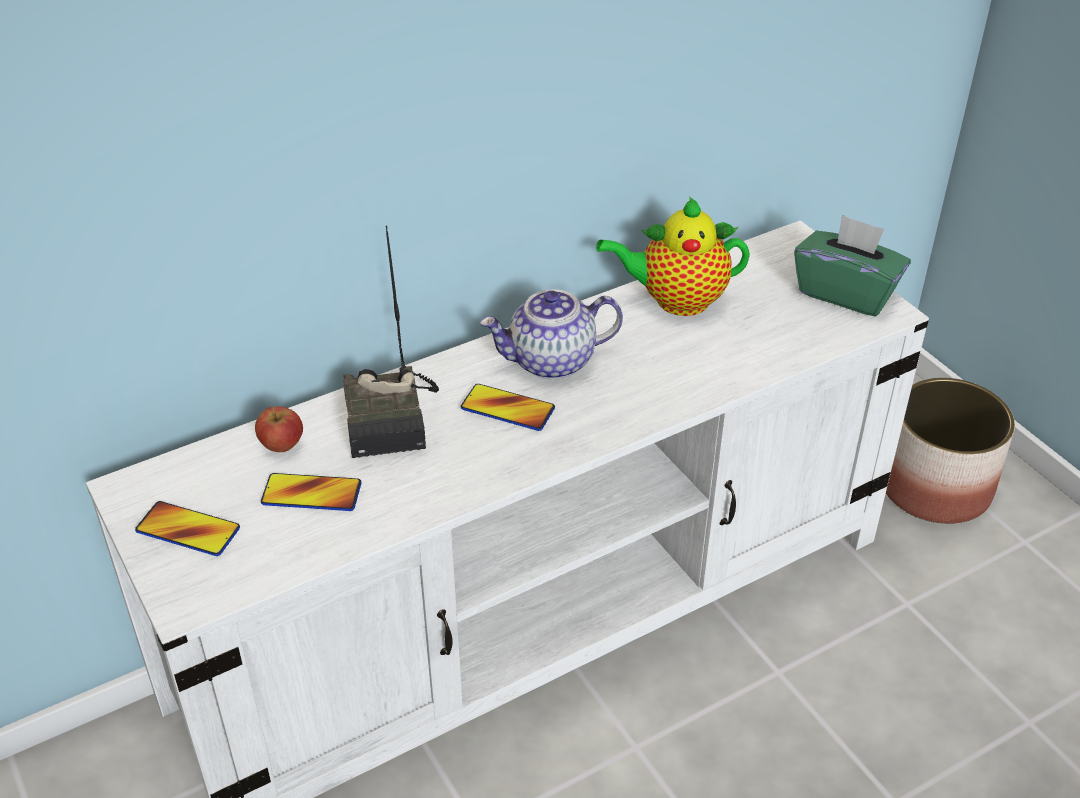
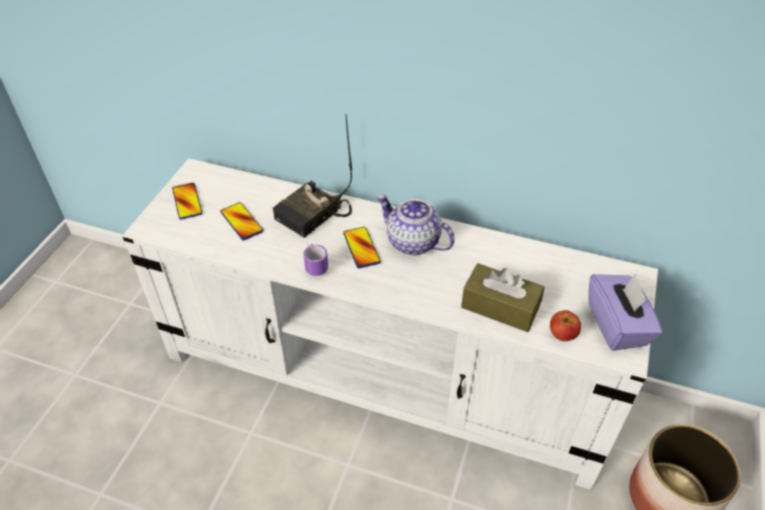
camera: 50 degrees right, 5 degrees up
(282, 445) = (262, 194): apple -> apple (562, 334)
(481, 465) = (314, 262): none -> mug
(676, 300) = (516, 259): teapot -> none
(732, 355) = (500, 307): none -> brown tissue box
(846, 292) = (617, 325): green tissue box -> purple tissue box

